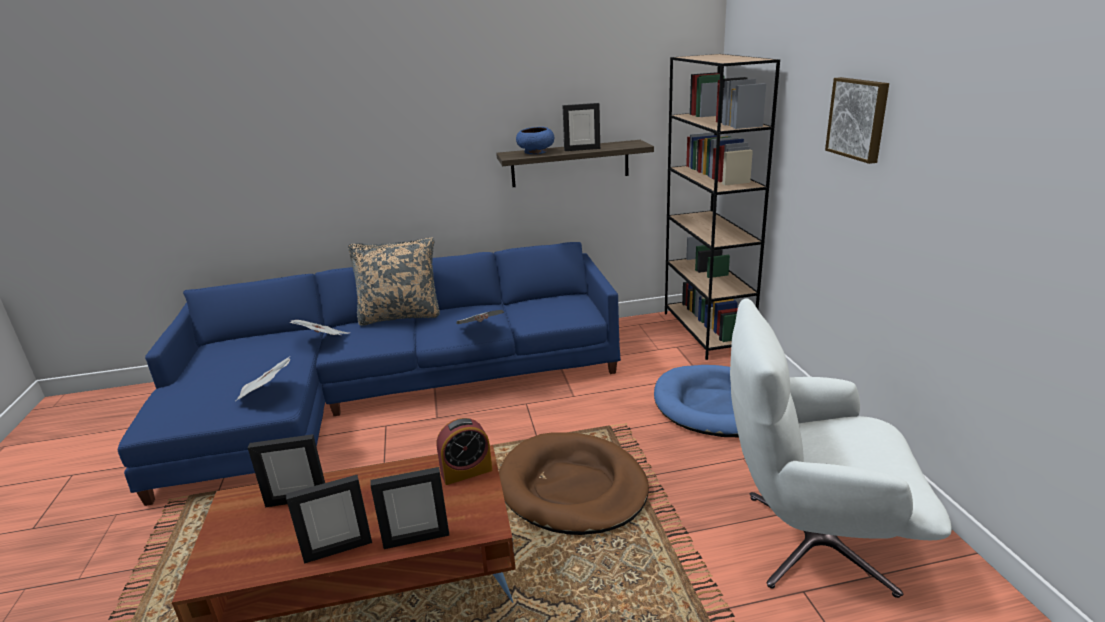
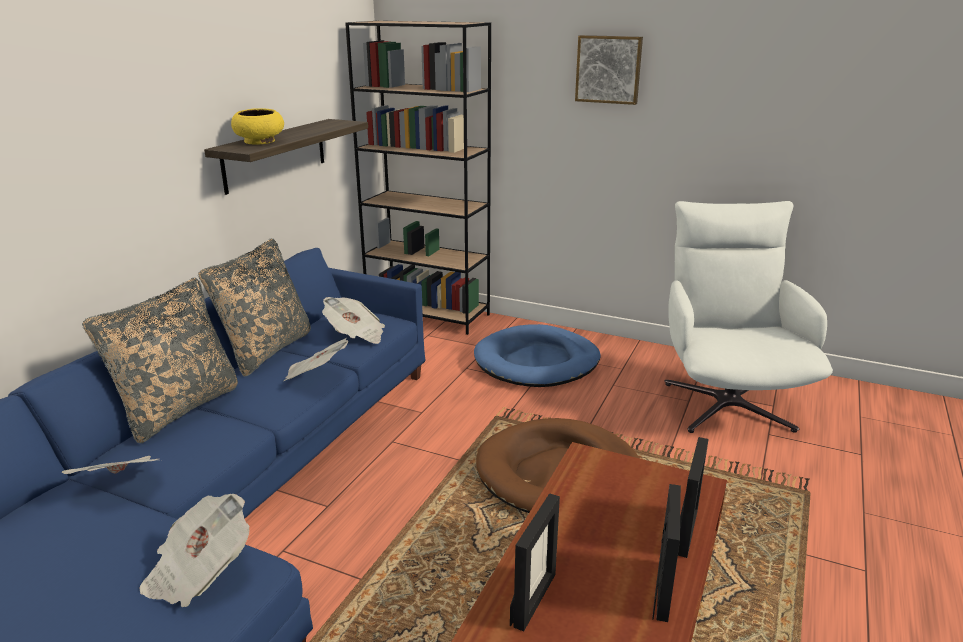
camera: 55 degrees left, 0 degrees up
(466, 471) = (602, 470): alarm clock -> none
(491, 305) = (267, 352): none -> grey pillow
(536, 152) = (260, 142): blue bowl -> yellow bowl
(549, 315) = (356, 335): none -> newspaper
(582, 149) = (304, 133): picture frame -> none
(816, 541) = (727, 405): white armchair -> white armchair turned 135 degrees clockwise

